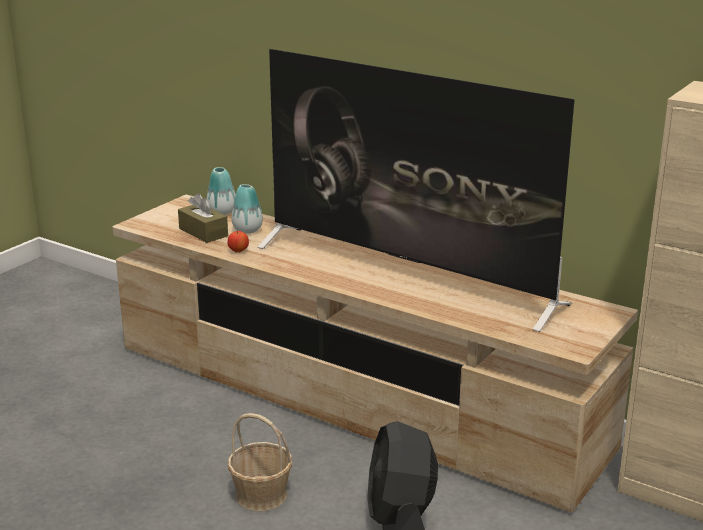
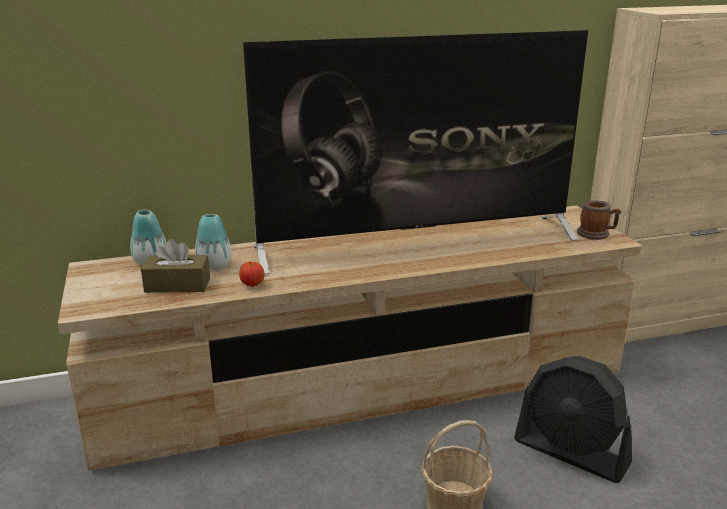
camera: 50 degrees left, 0 degrees up
(573, 337) = (596, 234): none -> mug

